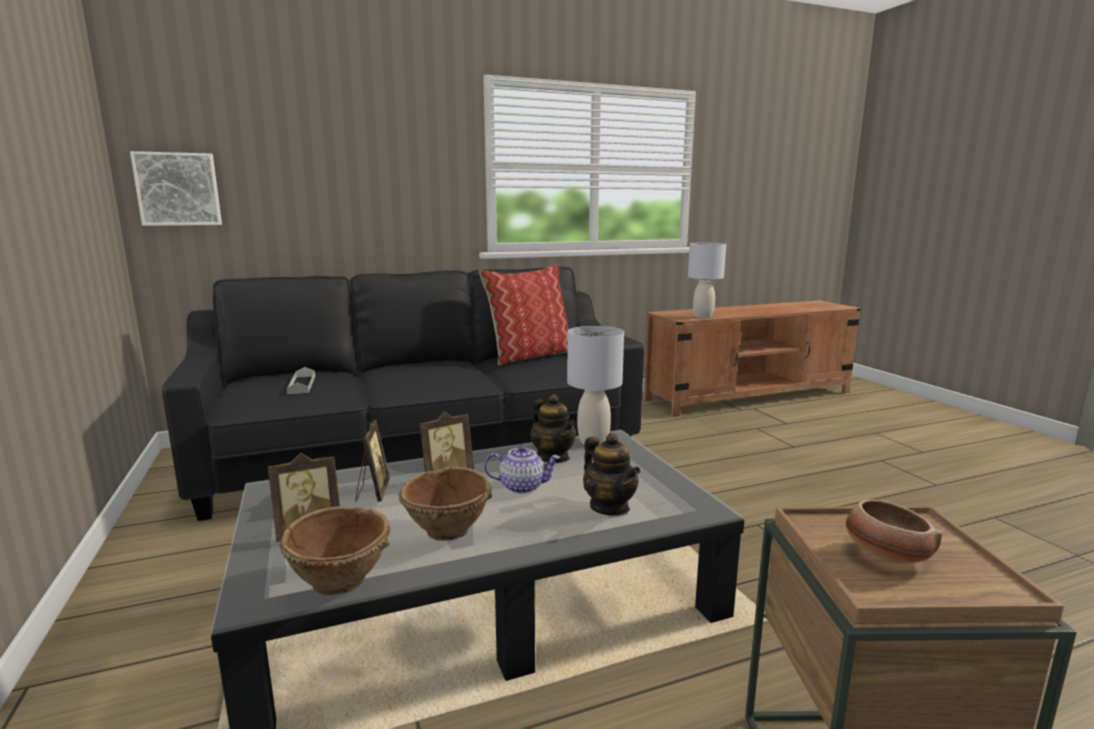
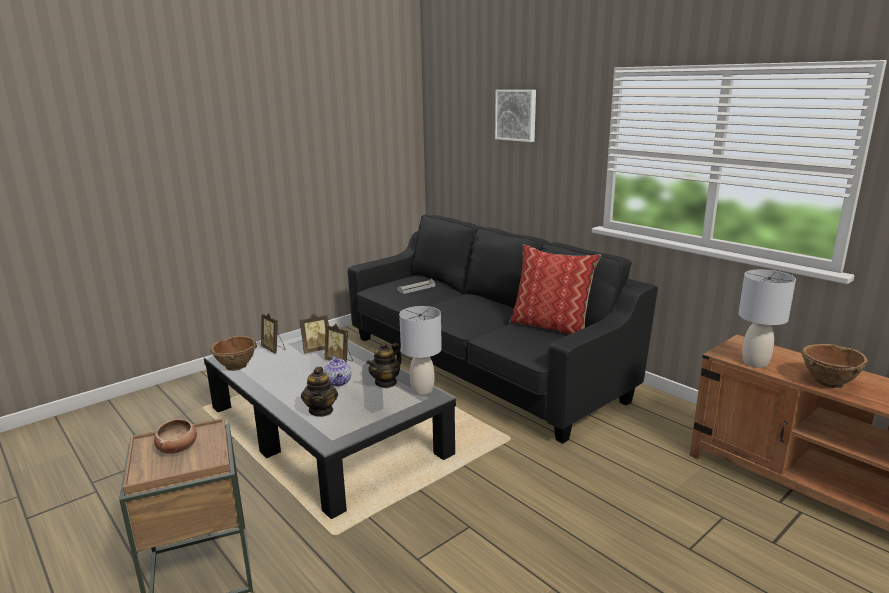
camera: 70 degrees right, 5 degrees up
(178, 189) = (443, 154): picture -> picture (516, 115)
(447, 531) = (281, 376): brown bowl -> brown bowl (828, 382)
(609, 507) = (321, 410): teapot -> teapot turned 45 degrees counterclockwise

